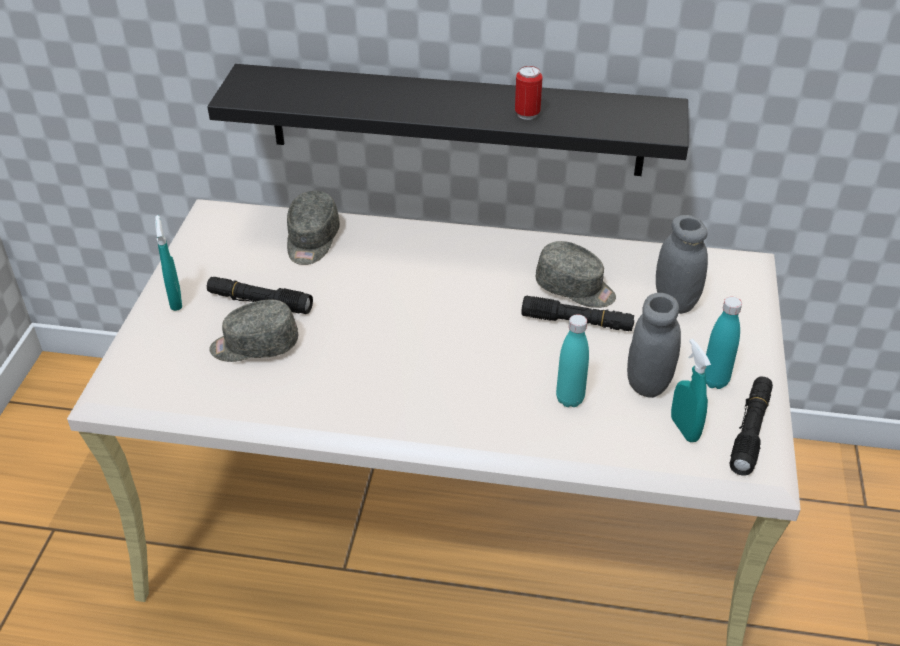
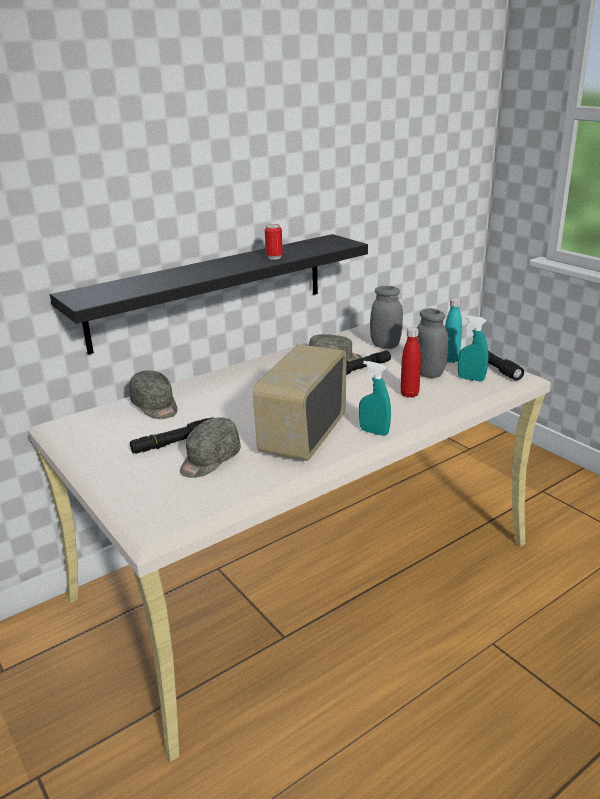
camera: 45 degrees left, 15 degrees down
(175, 300) = (114, 470): turquoise spray bottle -> turquoise spray bottle (374, 432)
(371, 376) = (302, 436): none -> radio
(570, 399) = (409, 394): turquoise bottle -> red bottle

